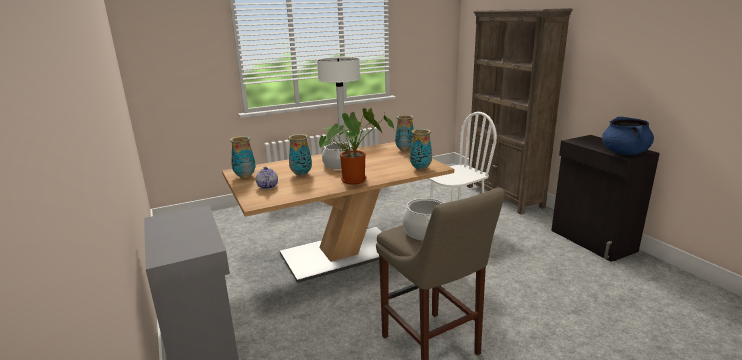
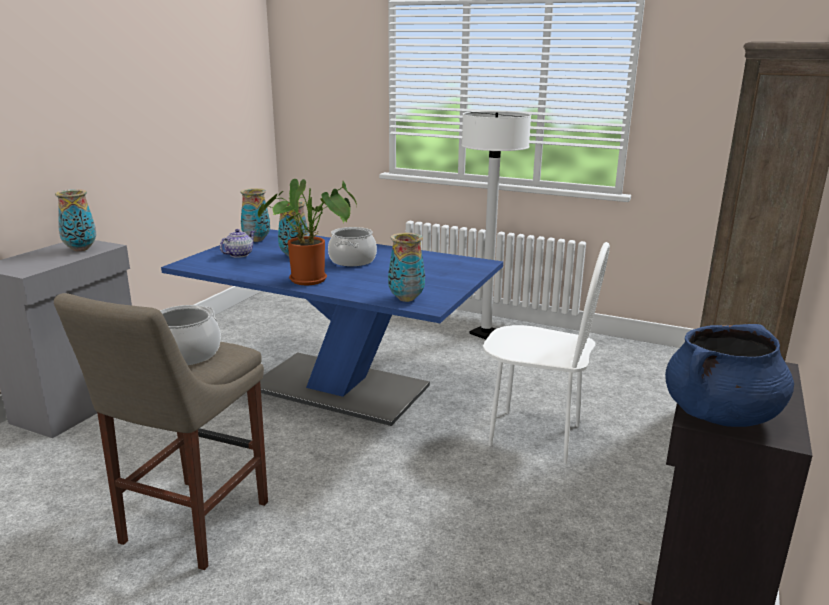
camera: 50 degrees right, 0 degrees up
(341, 253) = (339, 387): brown dining table -> blue dining table
(405, 150) = (470, 273): vase -> vase (80, 249)

